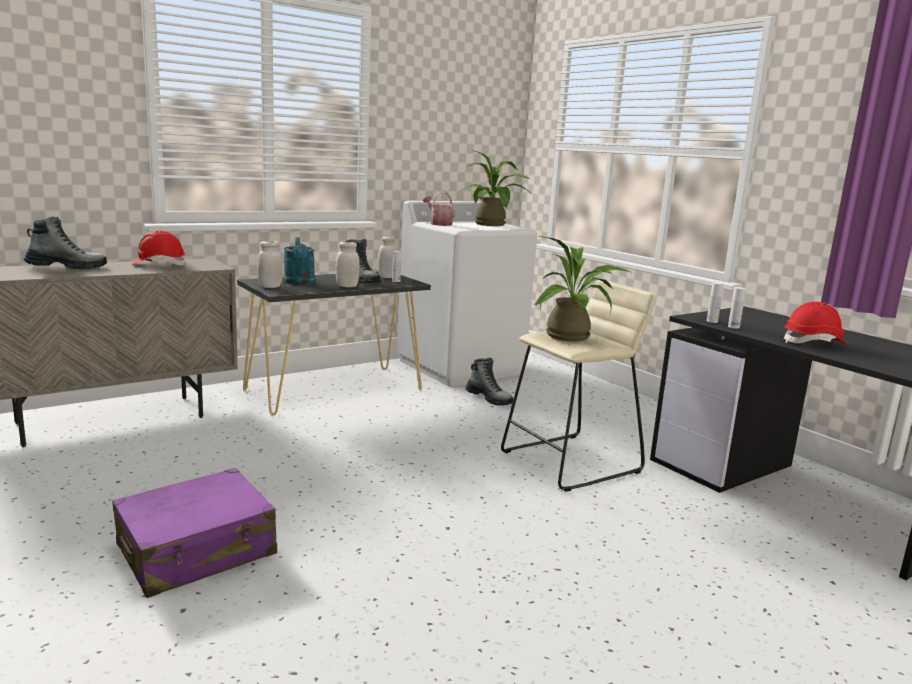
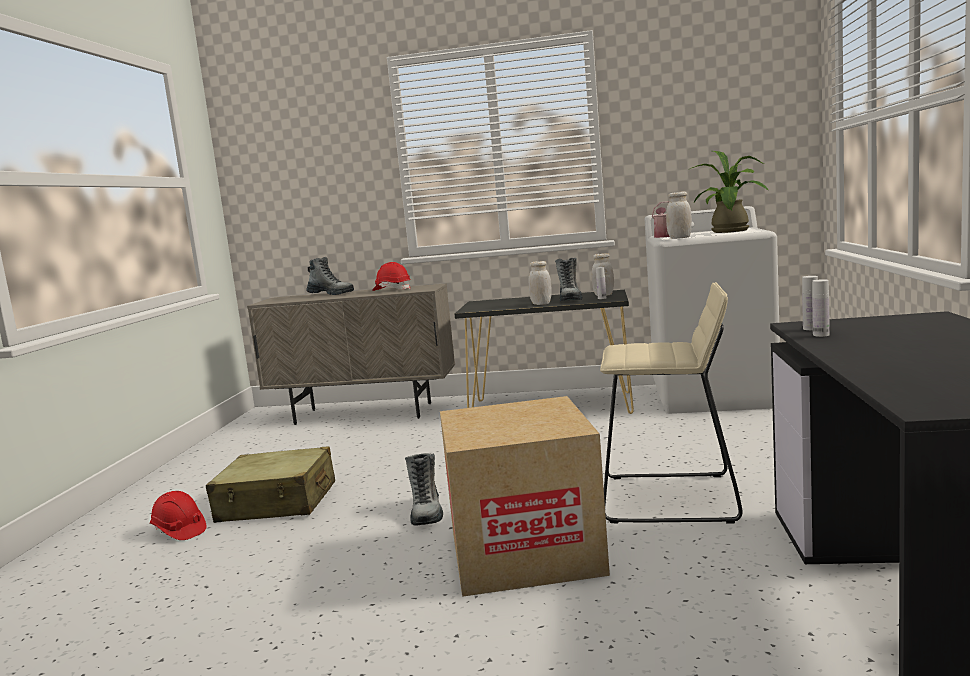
camera: 45 degrees right, 5 degrees down
(197, 551) = (277, 503): purple suitcase -> beige suitcase
(270, 287) = (476, 306): white jar -> white jar (679, 238)
(300, 283) = (508, 302): turquoise watering can -> none
(489, 399) = (689, 428): boot -> boot (426, 512)
(546, 533) = (525, 552): none -> cardboard box
(573, 337) = (649, 348): potted plant -> none
(814, 343) = (889, 354): red hard hat -> red hard hat (179, 531)

